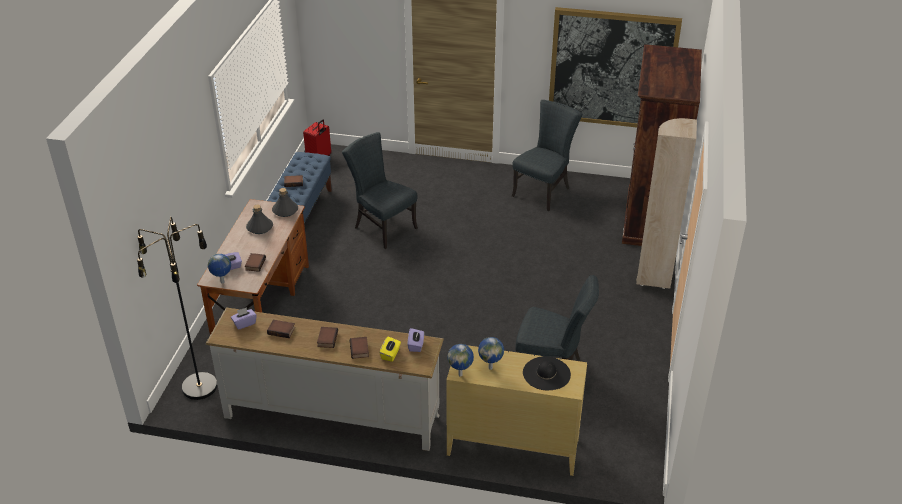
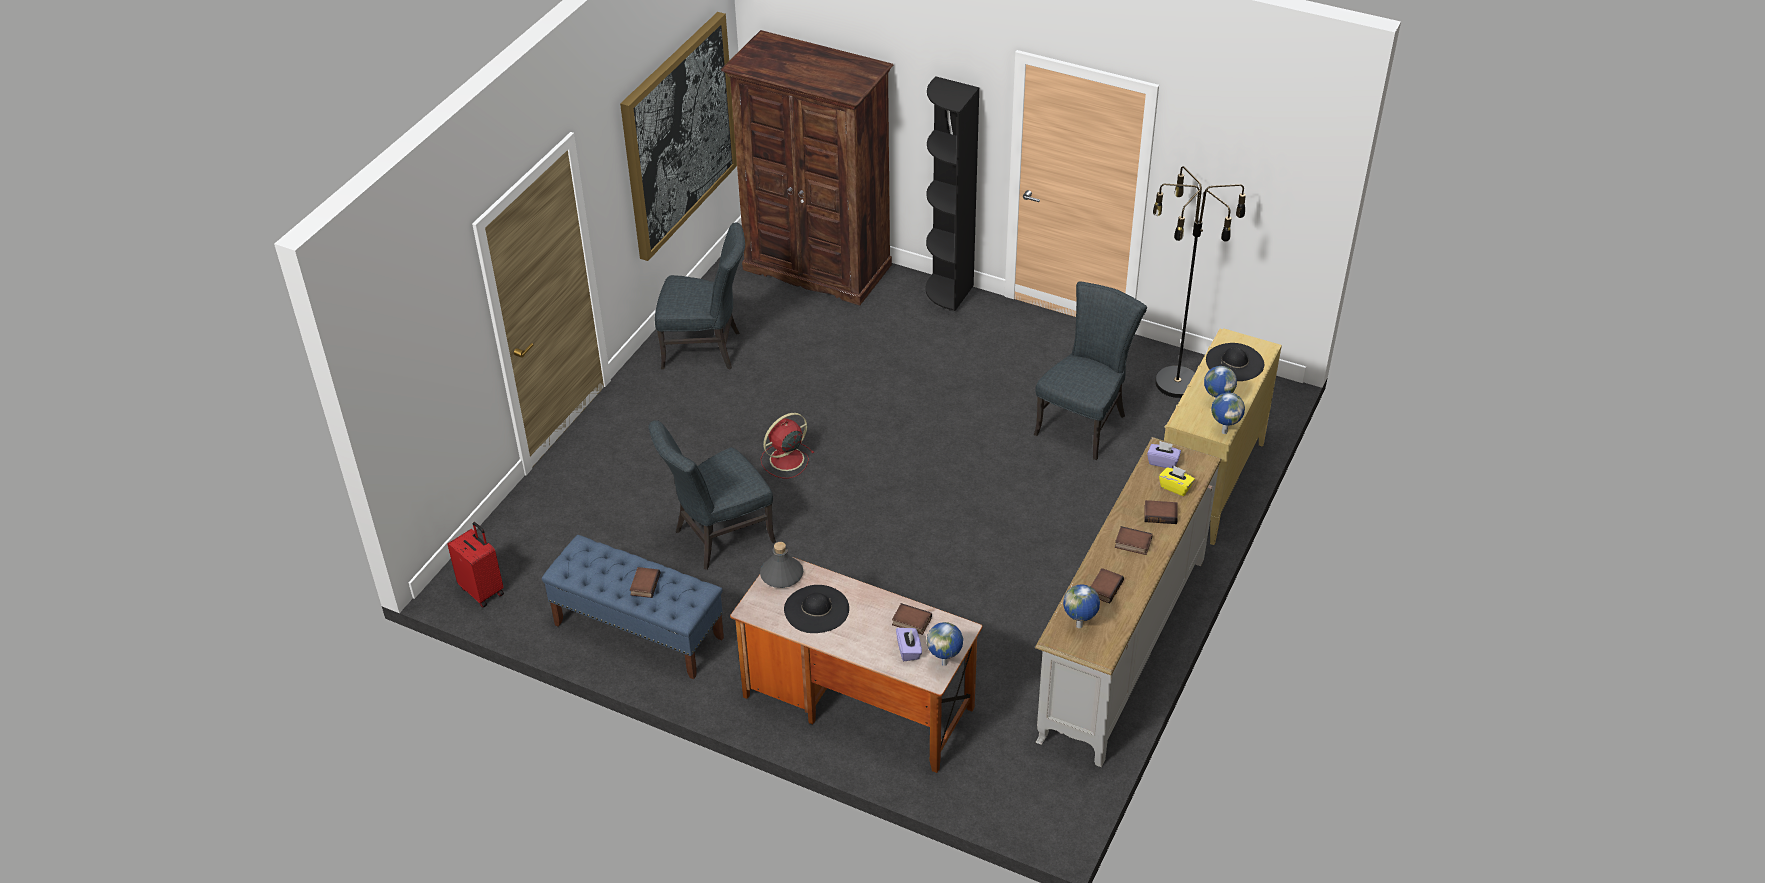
camera: 75 degrees left, 5 degrees up
(199, 386) = (1028, 794): floor lamp -> floor lamp (1176, 384)
(244, 323) = (1080, 626): purple tissue box -> globe
(259, 227) = (816, 609): grey bottle -> black hat
(457, 239) = (785, 460): none -> red fan
(544, 191) = (706, 349): grey chair -> grey chair turned 135 degrees clockwise
(654, 280) = (946, 296): beige bookcase -> black bookcase

